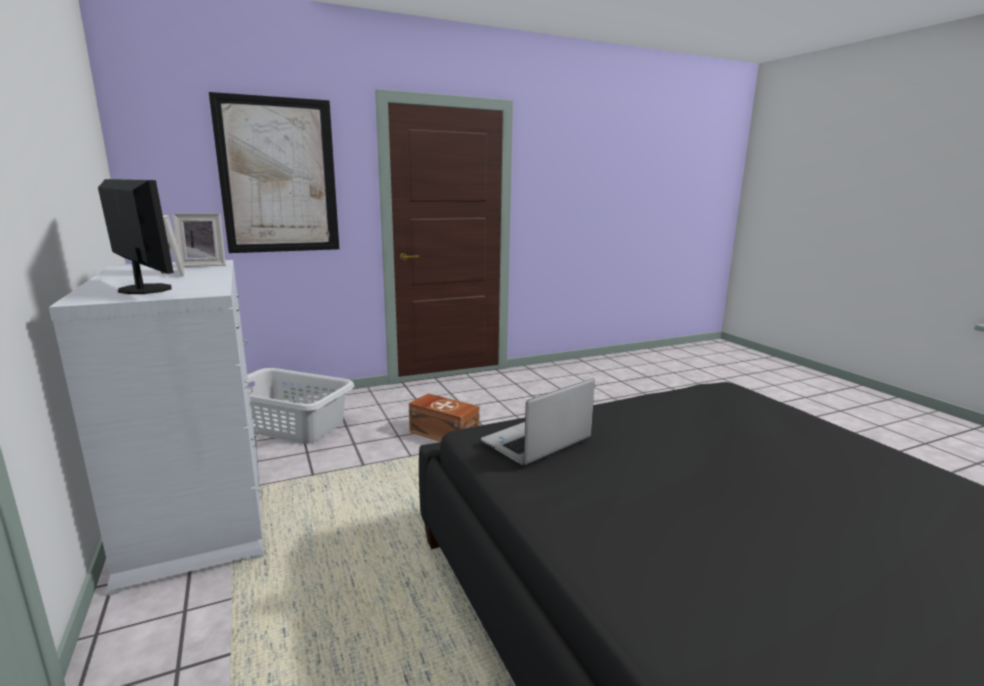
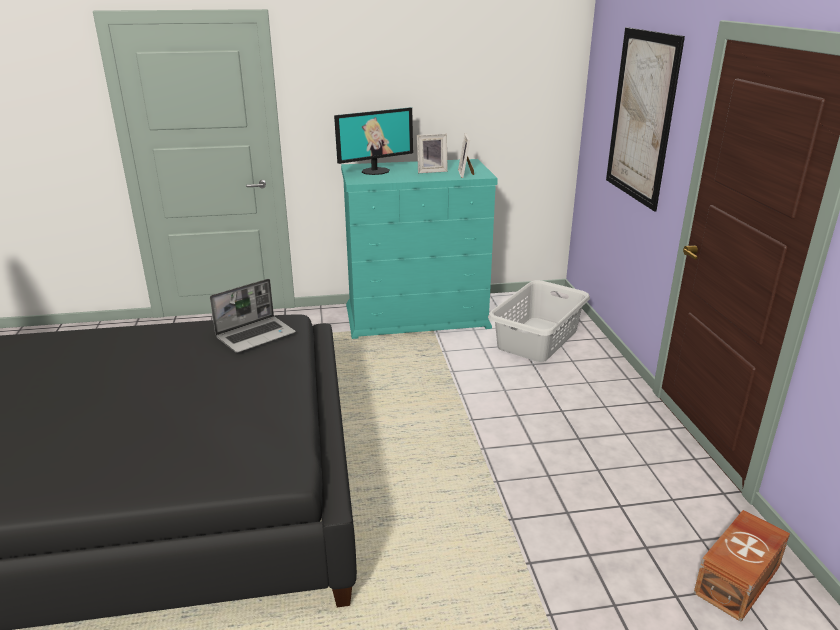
camera: 105 degrees right, 10 degrees up
(198, 507) = (417, 317): white dresser -> turquoise dresser
(444, 433) = (505, 416): brown storage box -> brown storage box (739, 580)
(536, 442) = (256, 335): laptop -> laptop turned 75 degrees clockwise

